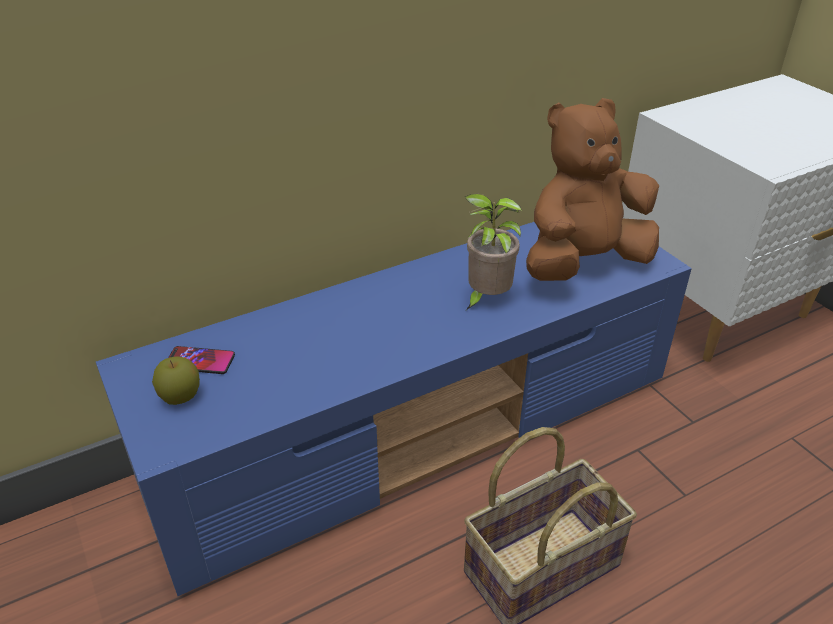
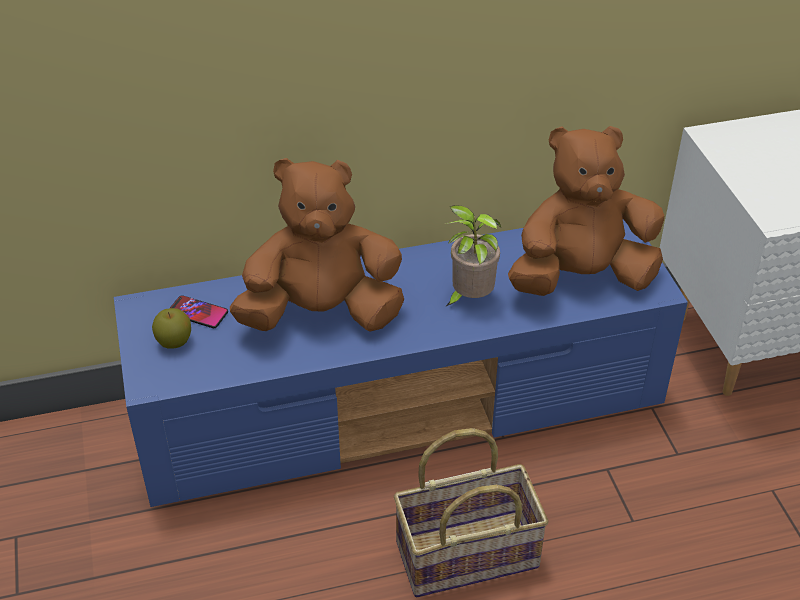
camera: 15 degrees right, 5 degrees up
(340, 338) = (322, 313): none -> brown plush toy

